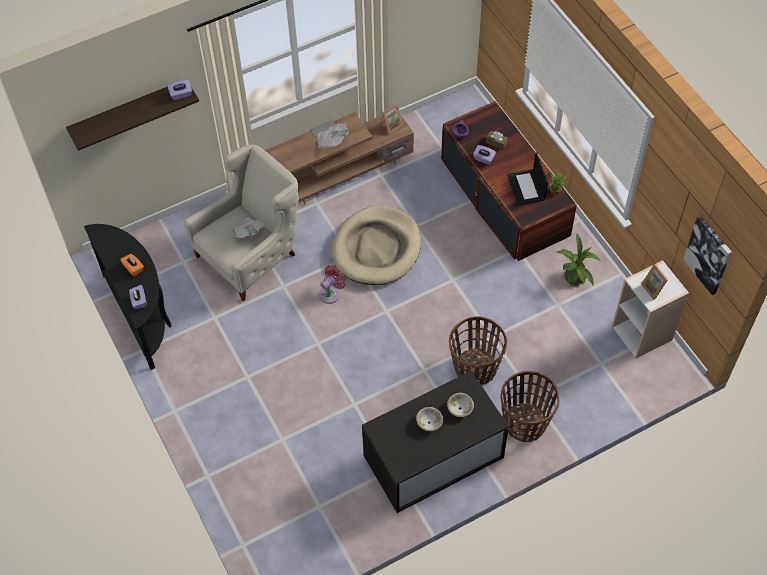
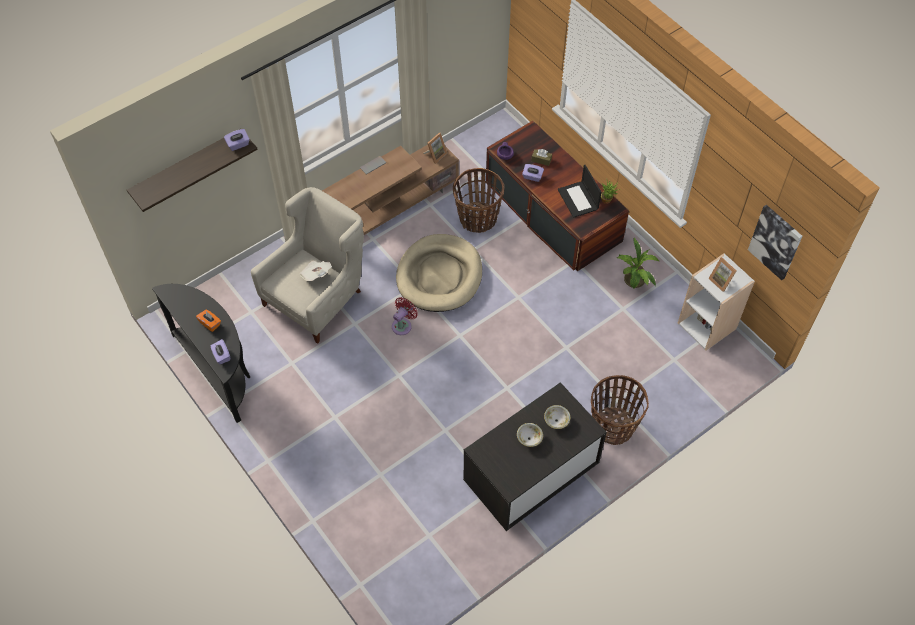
camera: 10 degrees left, 0 degrees up
(332, 141) = (383, 176): newspaper -> none
(475, 368) = (556, 380): basket -> basket (478, 218)

